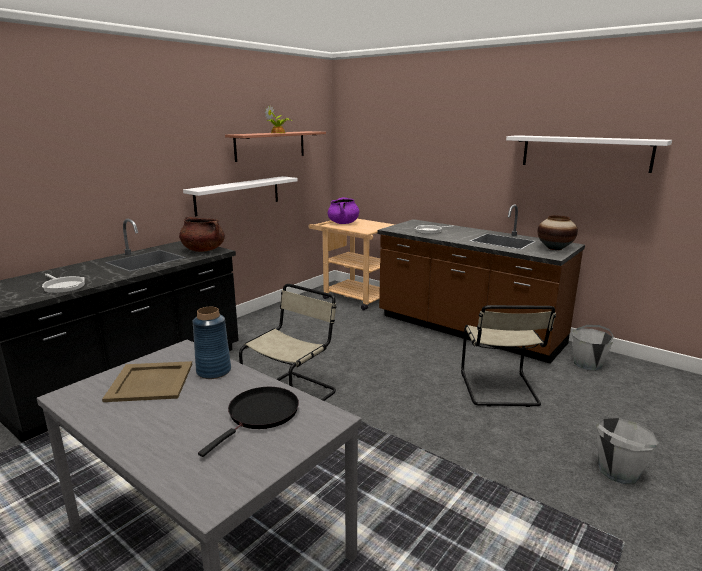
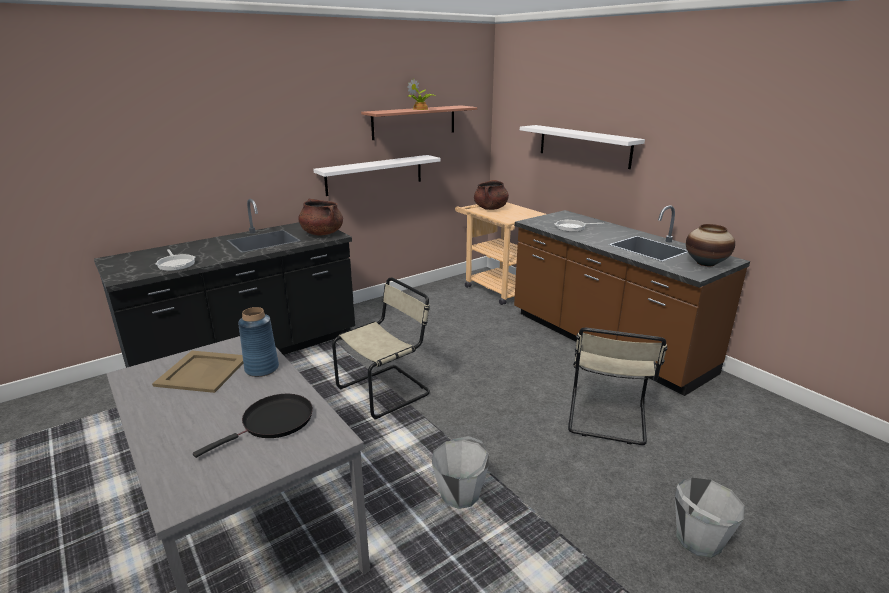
camera: 15 degrees right, 5 degrees up
(343, 223) = (490, 208): purple cooking pot -> brown cooking pot
(585, 153) = (761, 149): white shelf -> white shelf (584, 146)
(587, 364) = (731, 403): grey bucket -> grey bucket (460, 494)

